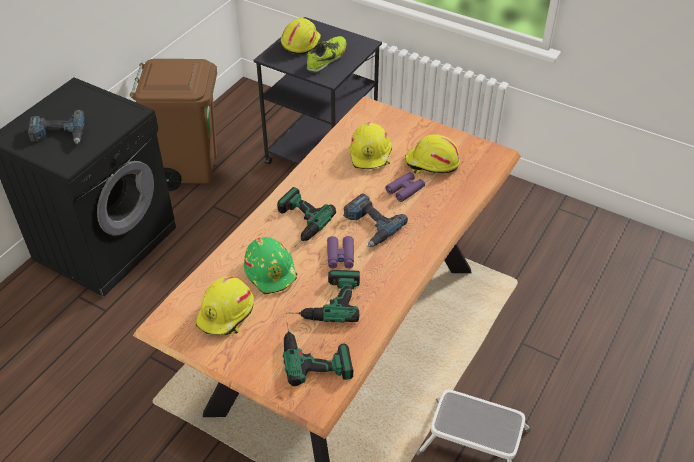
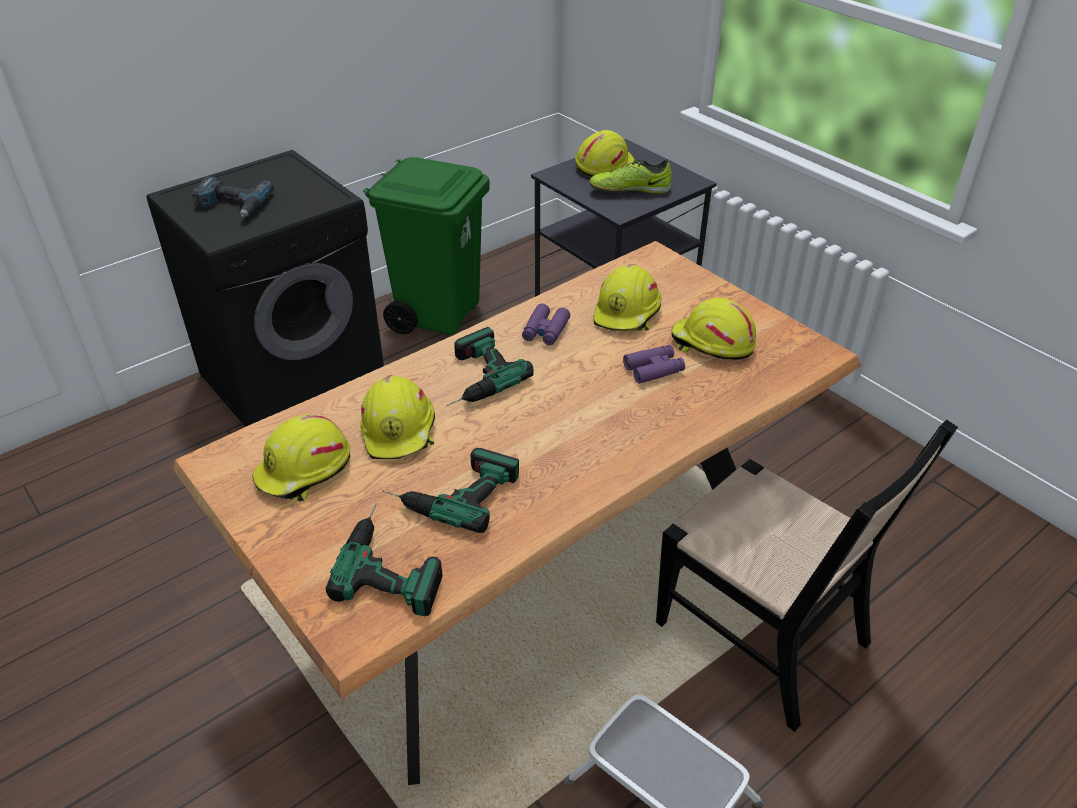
camera: 20 degrees right, 5 degrees down
(189, 168) = (438, 314): brown trash can -> green trash can
(271, 271) = (400, 431): green hard hat -> yellow hard hat
(327, 59) = (629, 189): shoe -> shoe turned 150 degrees counterclockwise
(340, 256) = (509, 435): purple binoculars -> purple binoculars (545, 331)
(370, 225) = (576, 404): power drill -> none
(494, 334) = (761, 635): none -> chair

